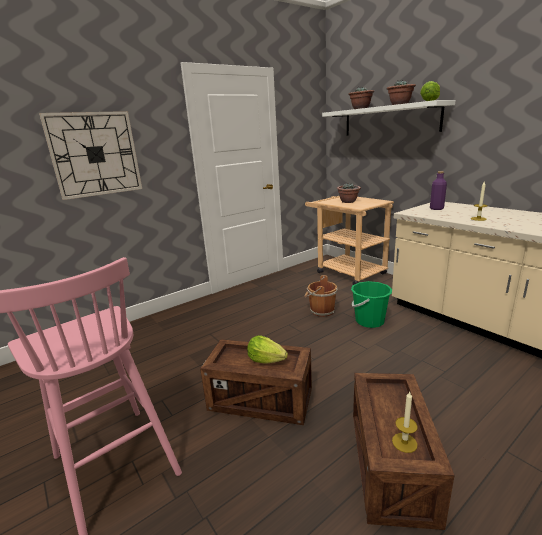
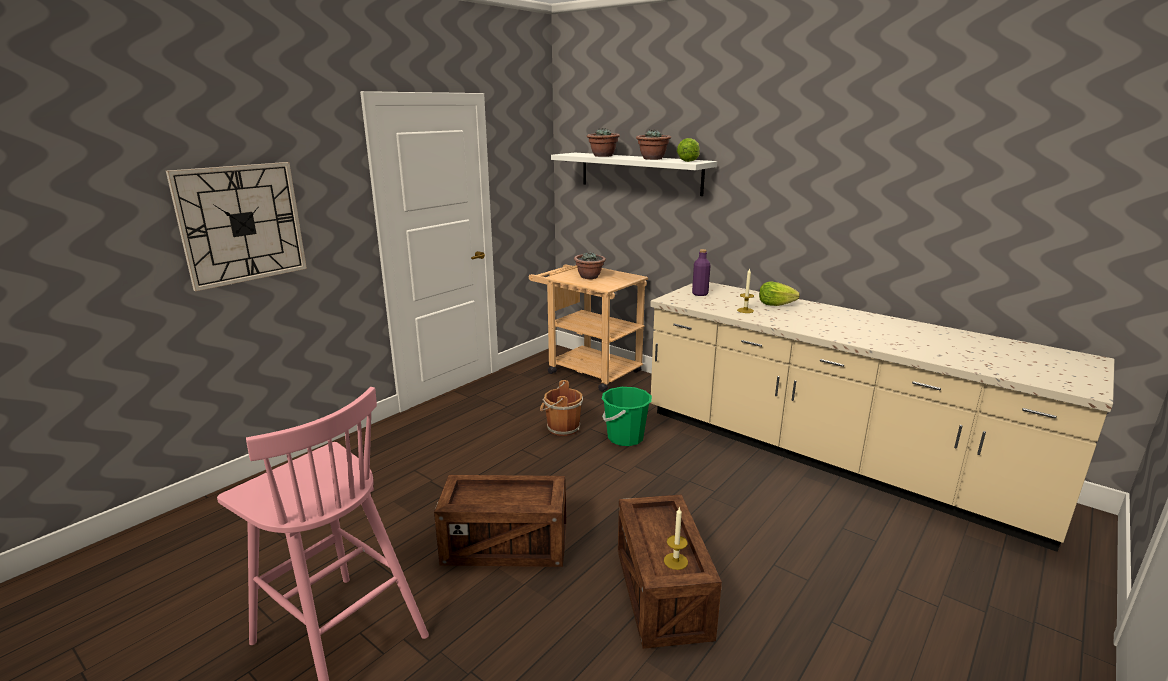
camera: 15 degrees left, 0 degrees up
(266, 360) = (514, 495): lettuce -> lettuce (775, 305)

